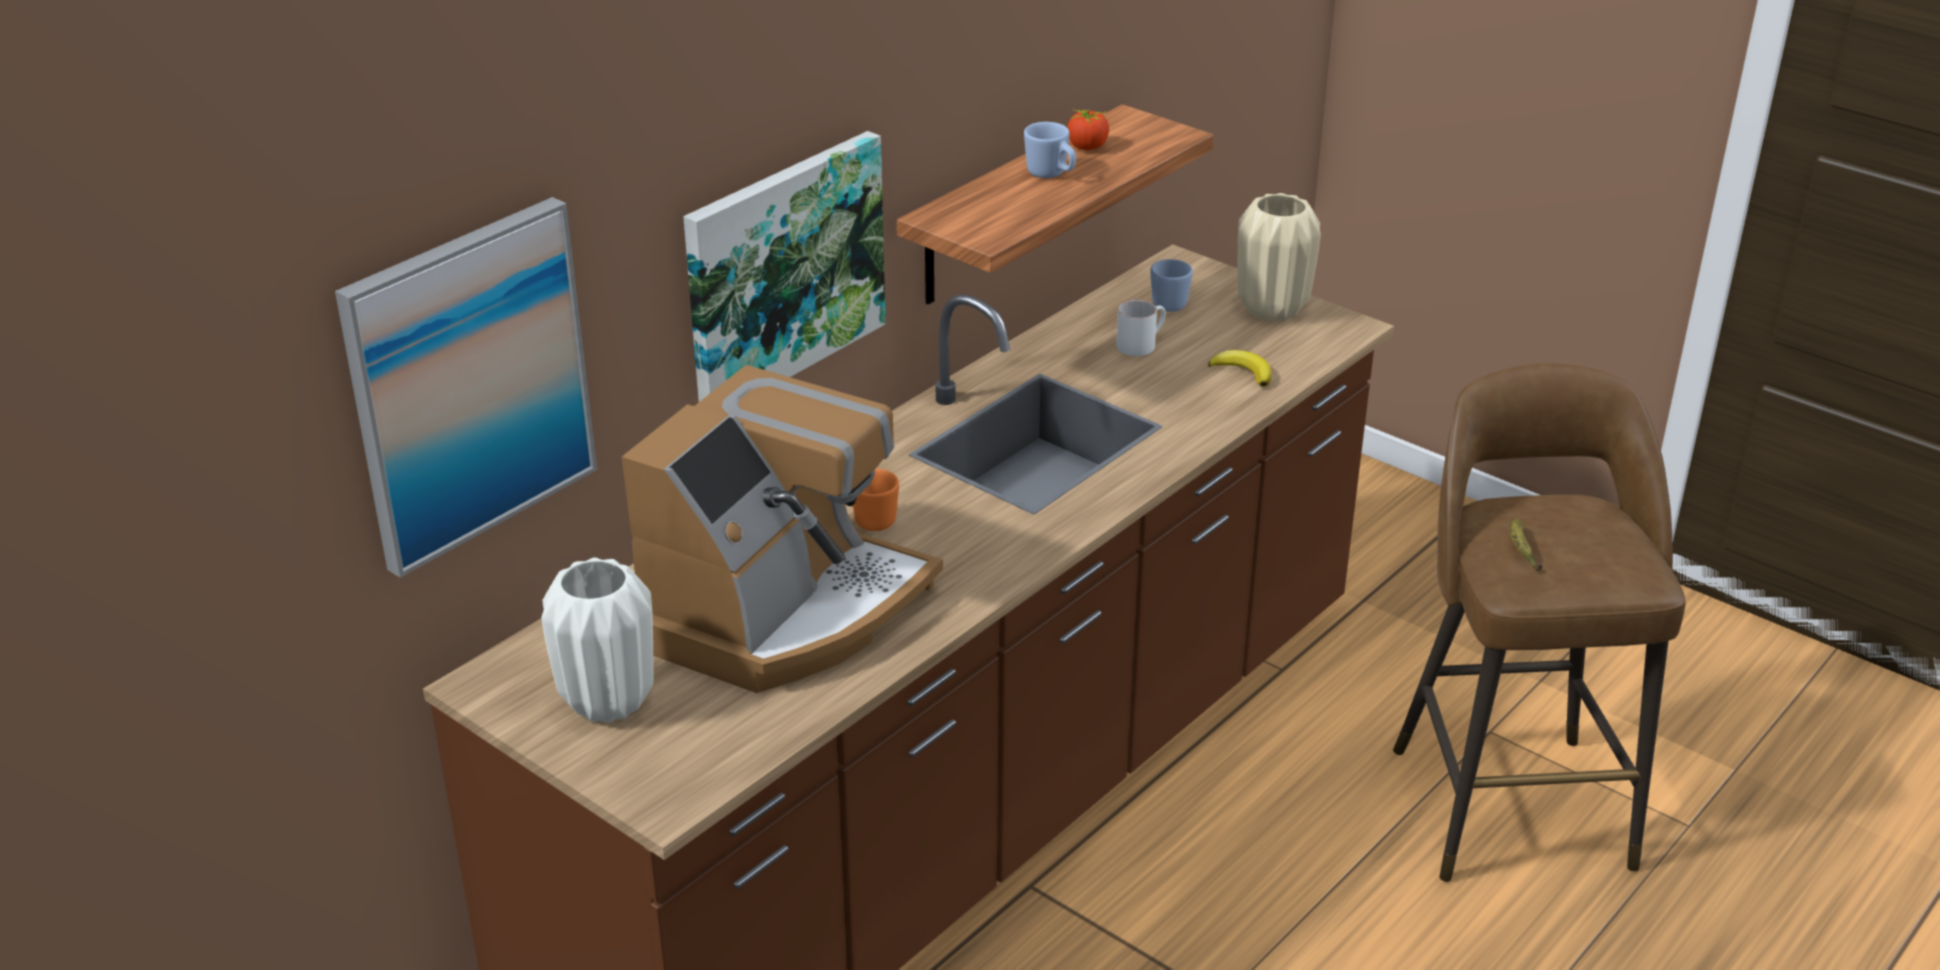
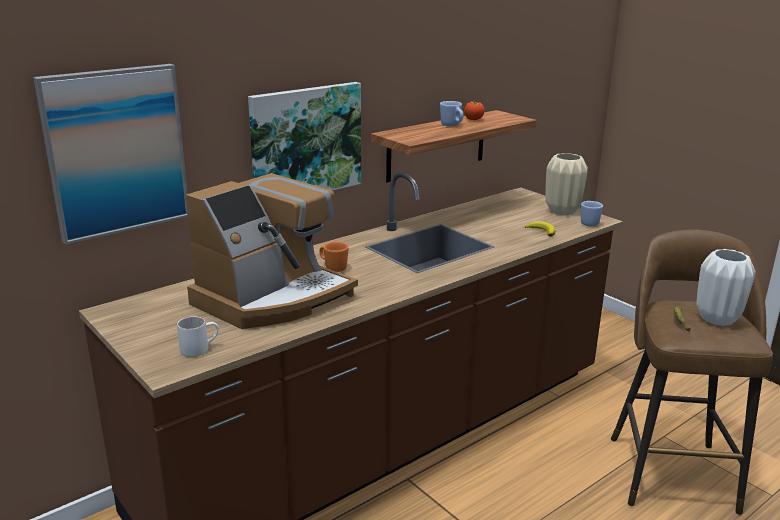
camera: 10 degrees right, 10 degrees down
(609, 702) = (165, 325): white vase -> white vase (718, 319)
(1140, 344) = (494, 217): white mug -> white mug (199, 348)
(1170, 302) = (513, 205): blue mug -> blue mug (590, 223)

